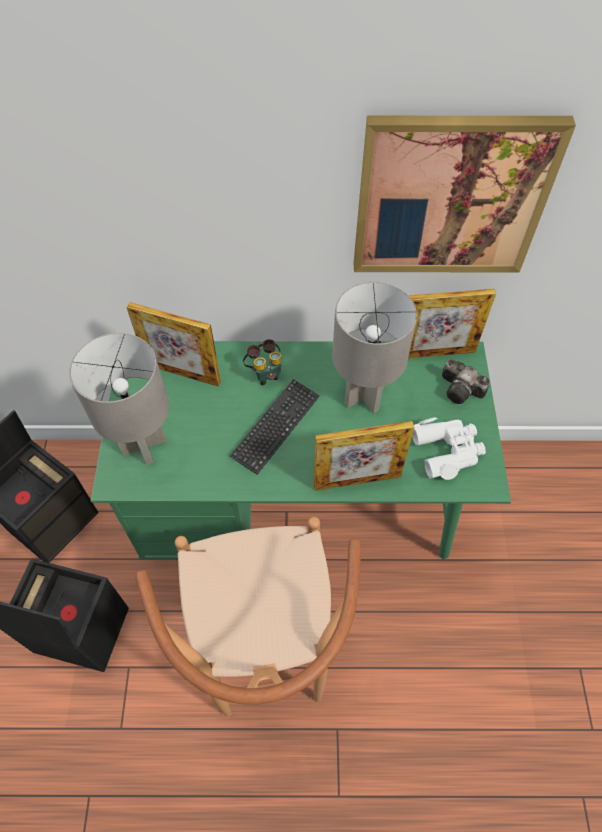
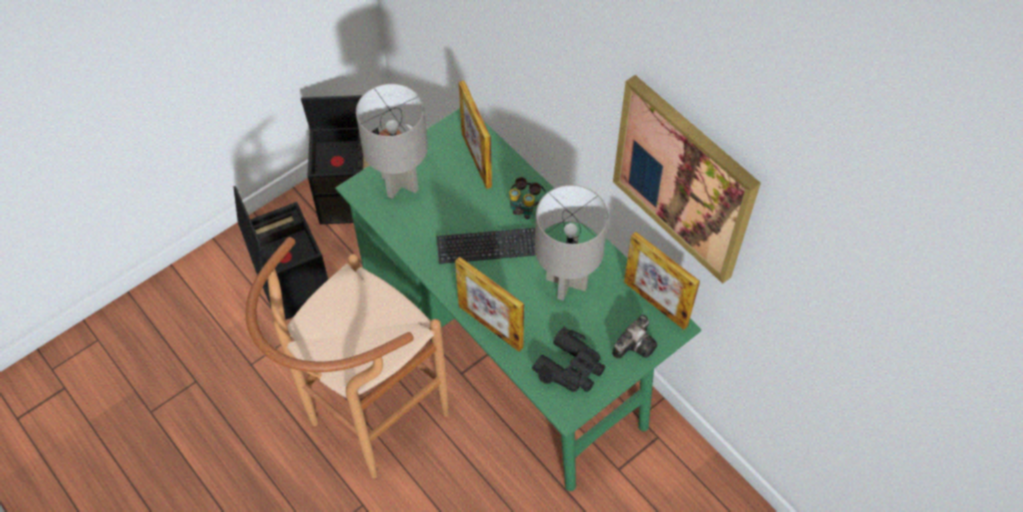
camera: 50 degrees right, 0 degrees up
(447, 450) = (571, 367): white binoculars -> black binoculars
(462, 390) = (636, 344): camera -> camera turned 135 degrees counterclockwise

